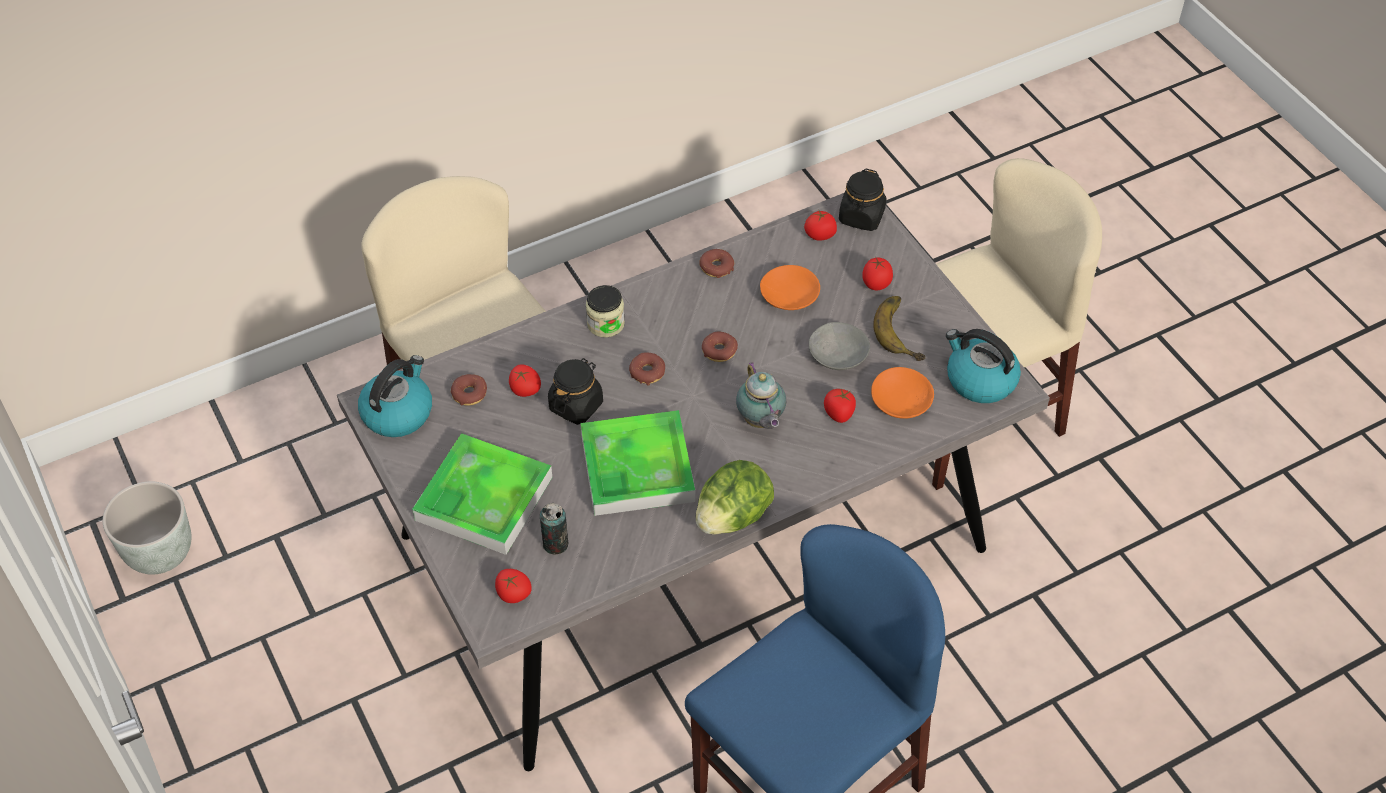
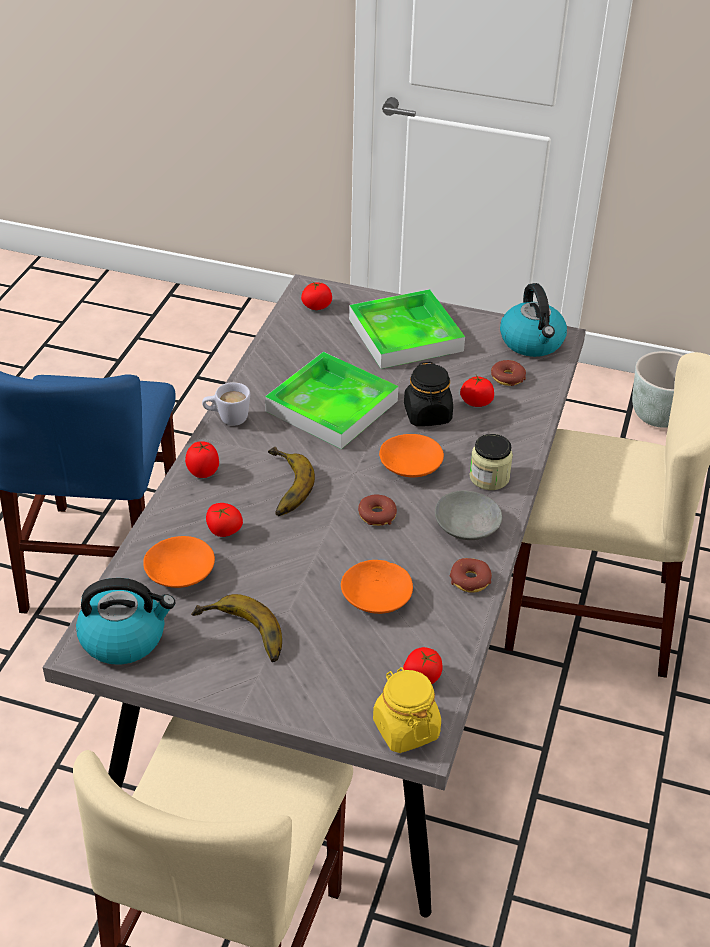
camera: 135 degrees right, 10 degrees down
(555, 544) = (326, 340): can -> none
(647, 372) = (409, 465): donut -> orange bowl
(733, 516) = (227, 418): lettuce -> white mug
(760, 421) = (280, 486): teapot -> banana
(838, 354) = (276, 576): grey bowl -> grey bowl (468, 526)
(861, 217) = (405, 728): black jar -> yellow jar
(875, 285) = (312, 663): tomato -> tomato (203, 472)

